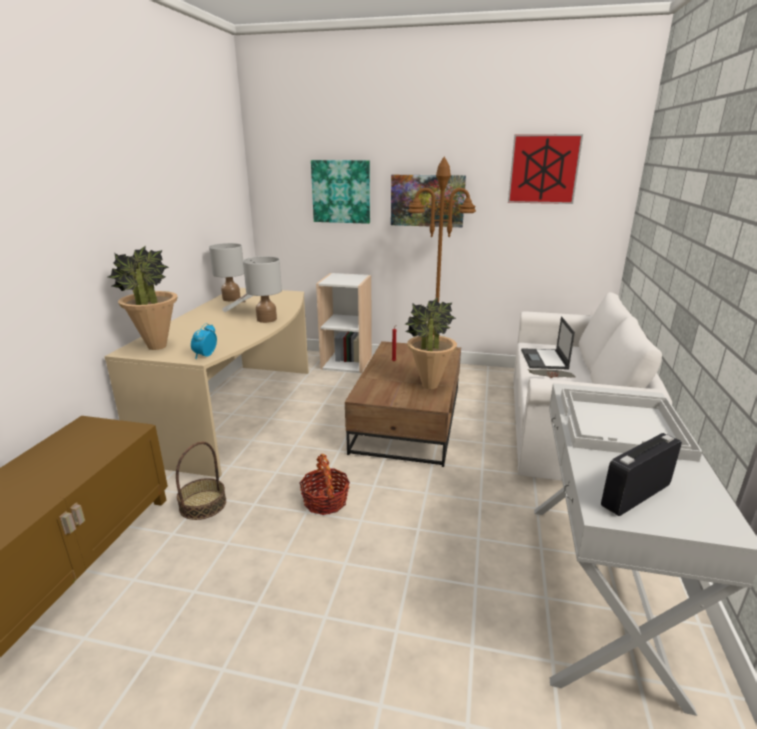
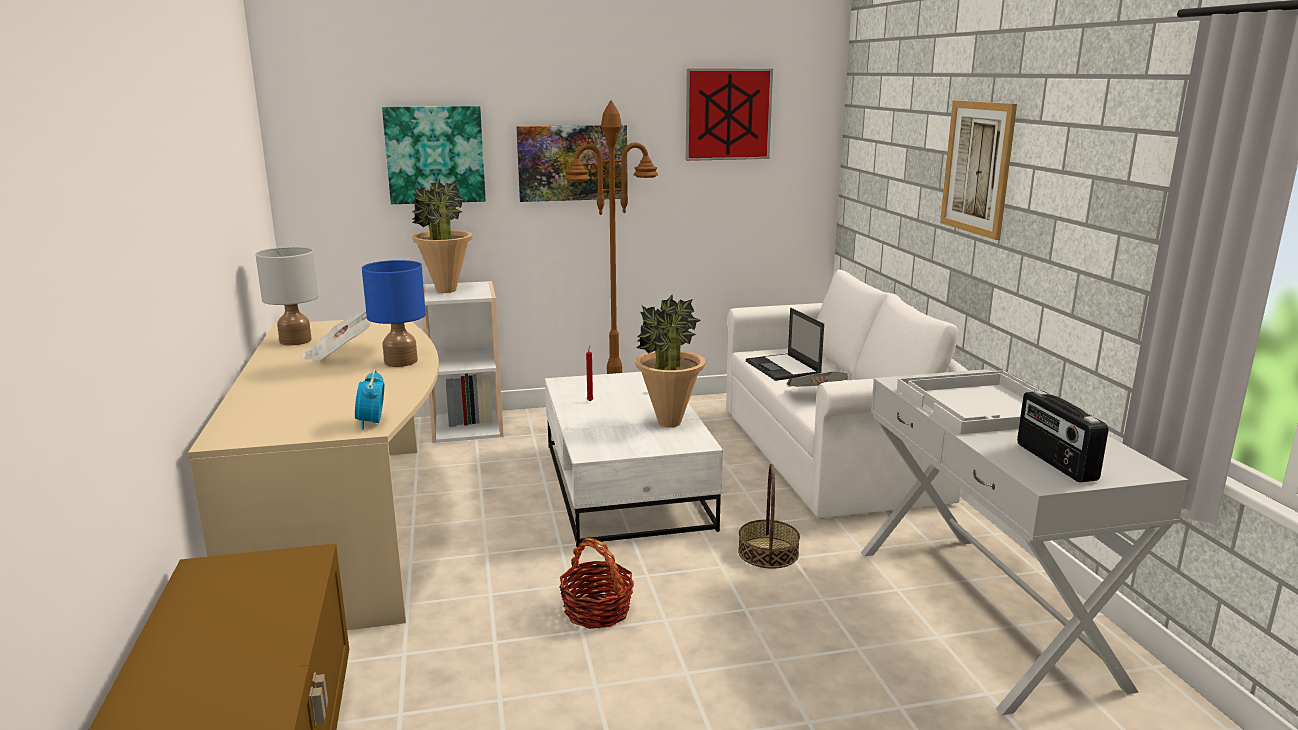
camera: 25 degrees left, 5 degrees down
(156, 347) = (267, 424): potted plant -> potted plant (446, 290)
(203, 504) = (413, 664): basket -> basket (768, 552)
(266, 319) = (400, 362): grey table lamp -> blue table lamp
(408, 420) = (626, 485): brown coffee table -> white coffee table
(635, 495) = (1054, 462): radio -> radio turned 45 degrees counterclockwise
(705, 218) = (977, 167): none -> picture

